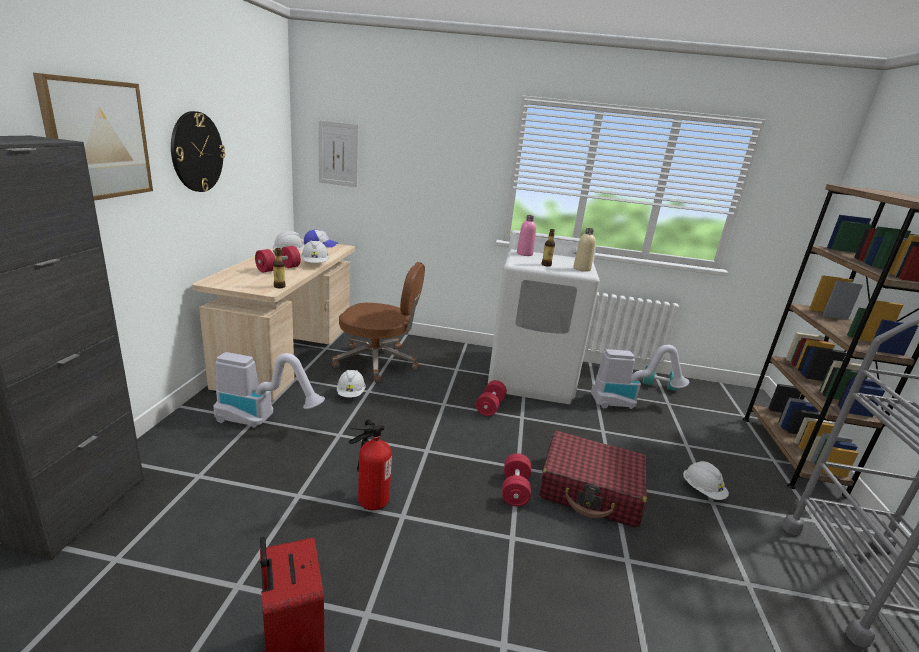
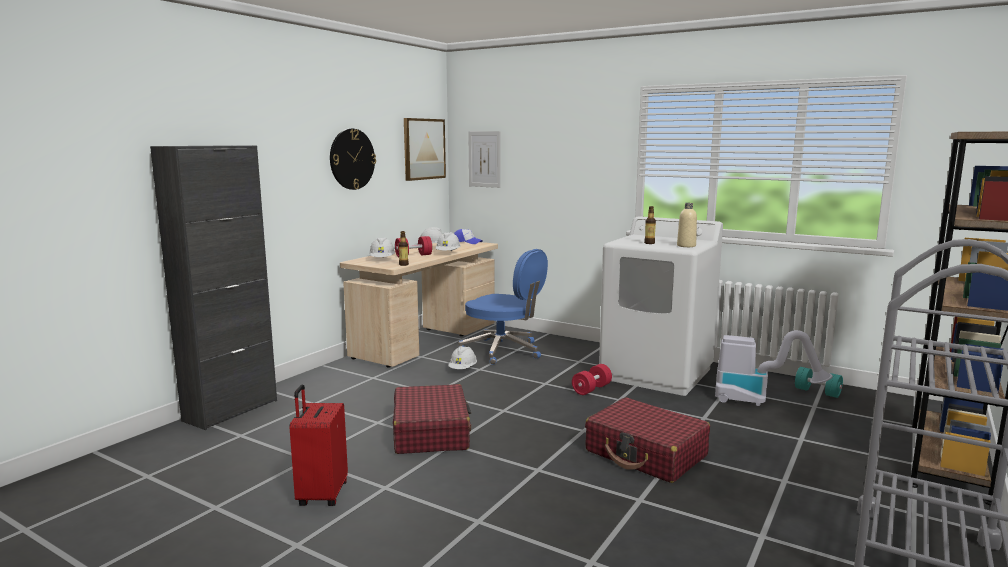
camera: 25 degrees right, 10 degrees down
(97, 139) = (275, 149): picture -> picture (423, 149)
(263, 420) = (379, 378): vacuum cleaner -> none
(369, 500) = (431, 432): fire extinguisher -> red suitcase
(378, 362) = (503, 351): brown office chair -> blue office chair
(515, 490) = (567, 443): red dumbbell -> none
(524, 254) = (639, 237): pink bottle -> none
(702, 491) = (781, 472): white hard hat -> white hard hat (382, 260)

